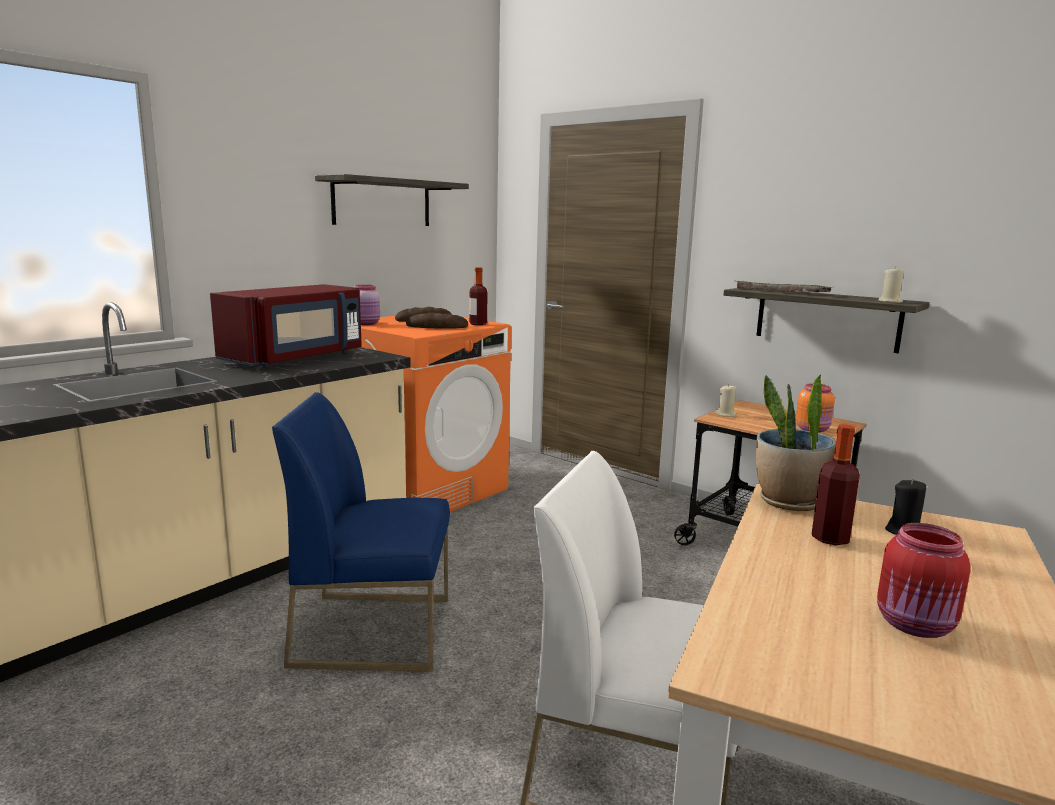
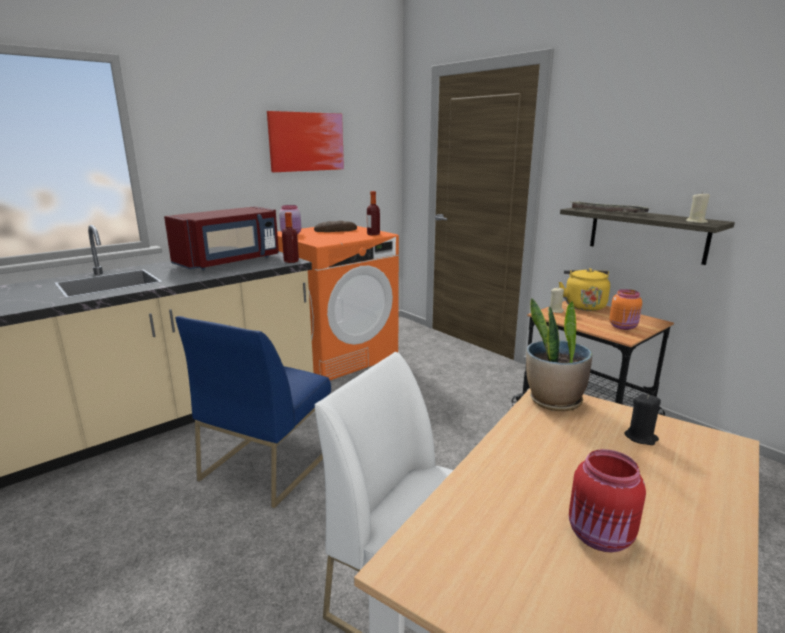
camera: 10 degrees right, 5 degrees up
(375, 630) = (267, 463): blue chair -> blue chair turned 75 degrees counterclockwise
(382, 202) = (306, 142): shelf -> picture
(437, 327) = (340, 237): bread -> none
(755, 408) = (583, 305): none -> yellow kettle
(830, 538) = (570, 440): bottle -> bottle (291, 261)

